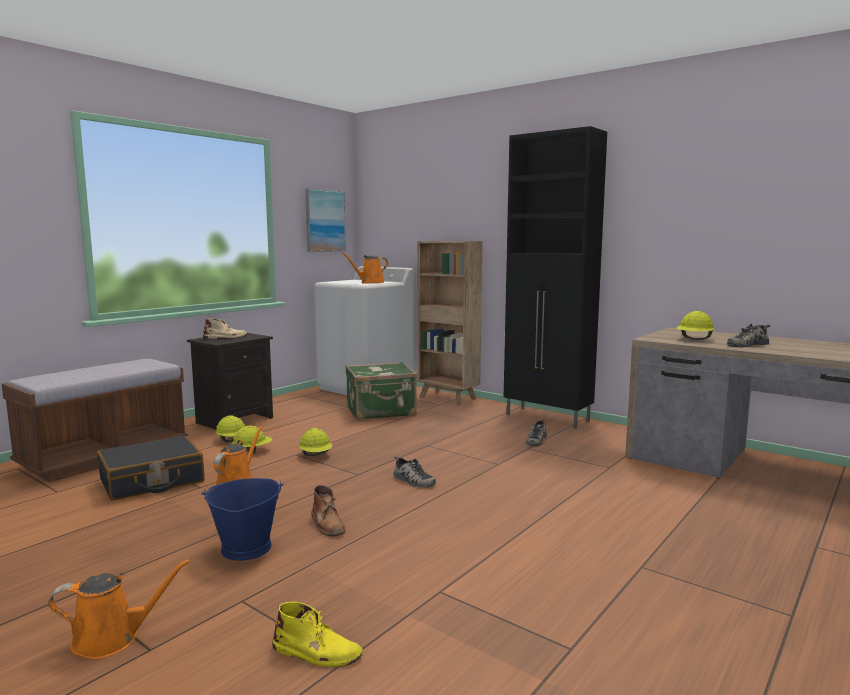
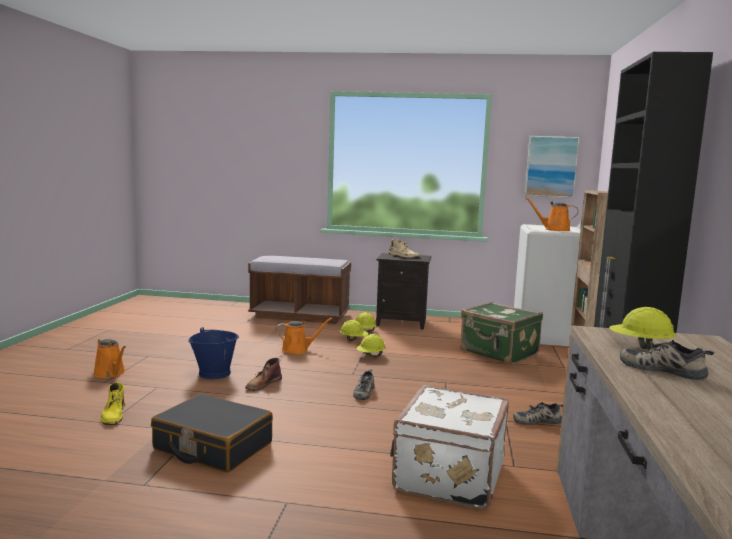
camera: 60 degrees right, 0 degrees up
(152, 481) = (279, 333): black suitcase -> black suitcase (212, 446)
(616, 492) = (447, 476): none -> white suitcase

